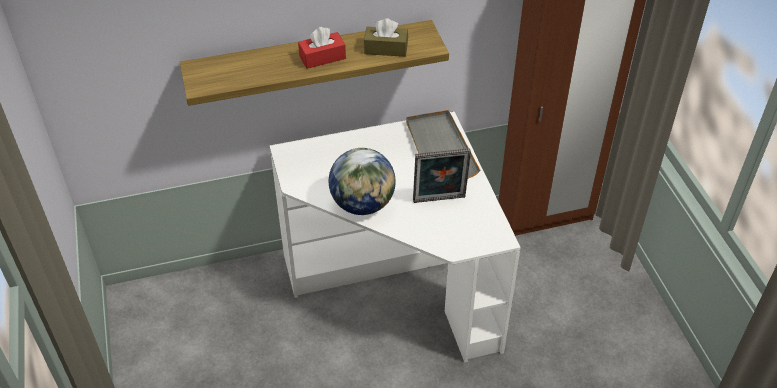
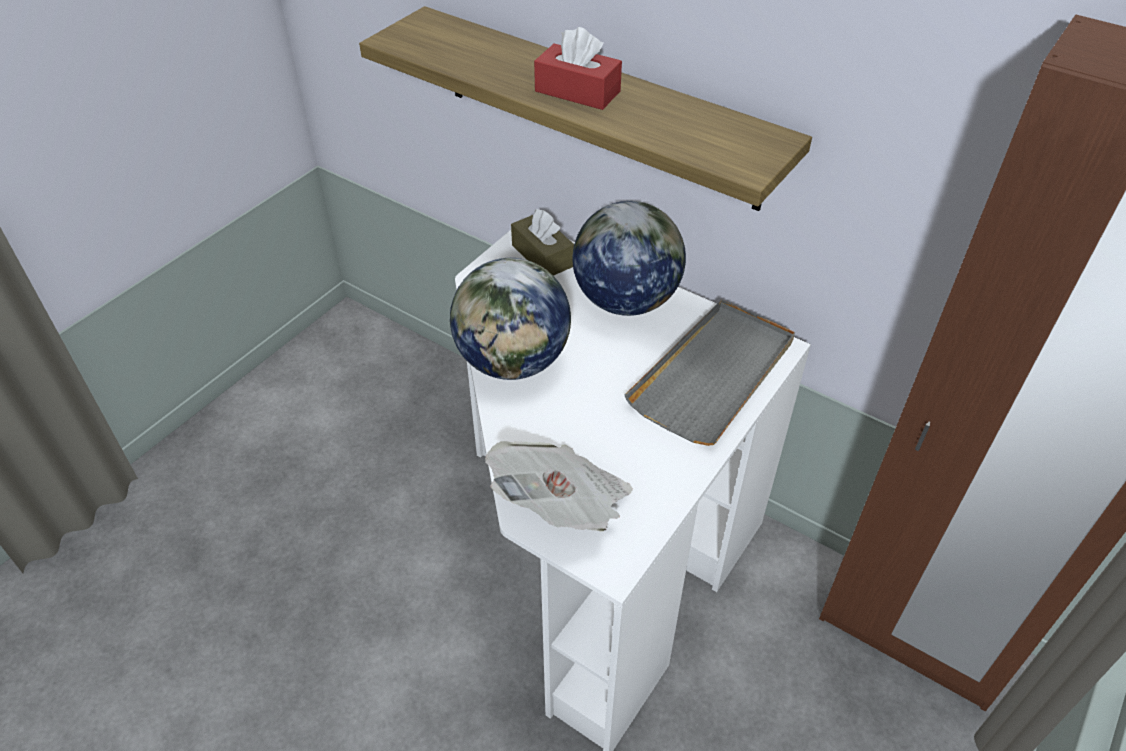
camera: 50 degrees right, 0 degrees up
(367, 146) = (625, 301): none -> globe
(386, 48) = (677, 130): brown tissue box -> brown tissue box (542, 256)
(439, 201) = (610, 438): picture frame -> none
(459, 236) = (562, 505): none -> newspaper

